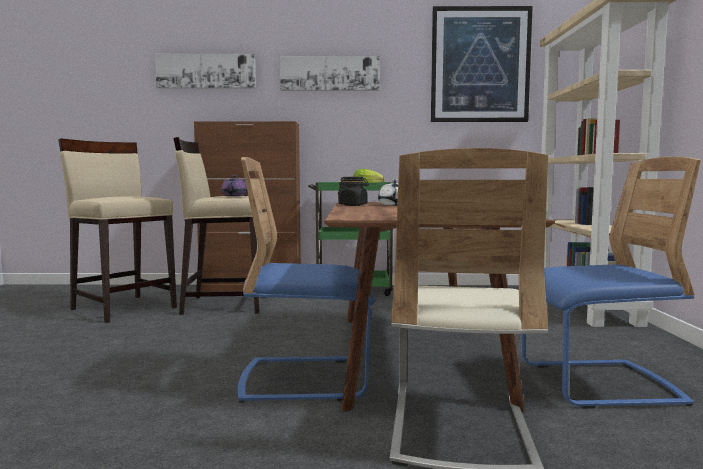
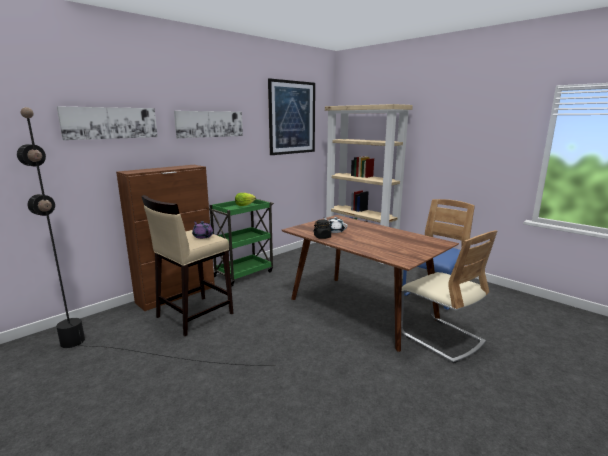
camera: 45 degrees left, 10 degrees up
(124, 308) = (124, 349): beige stool -> black floor lamp
(306, 379) = (354, 344): blue chair -> none

